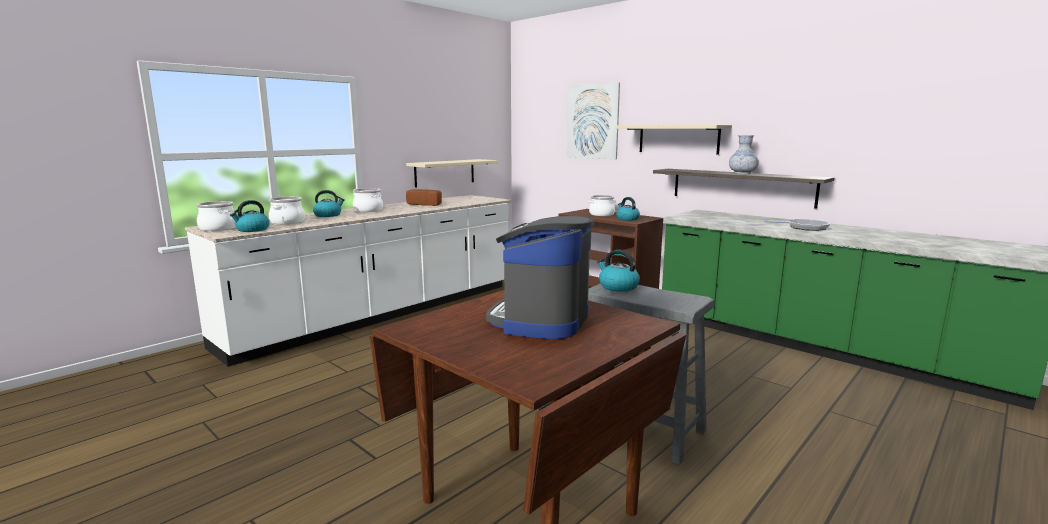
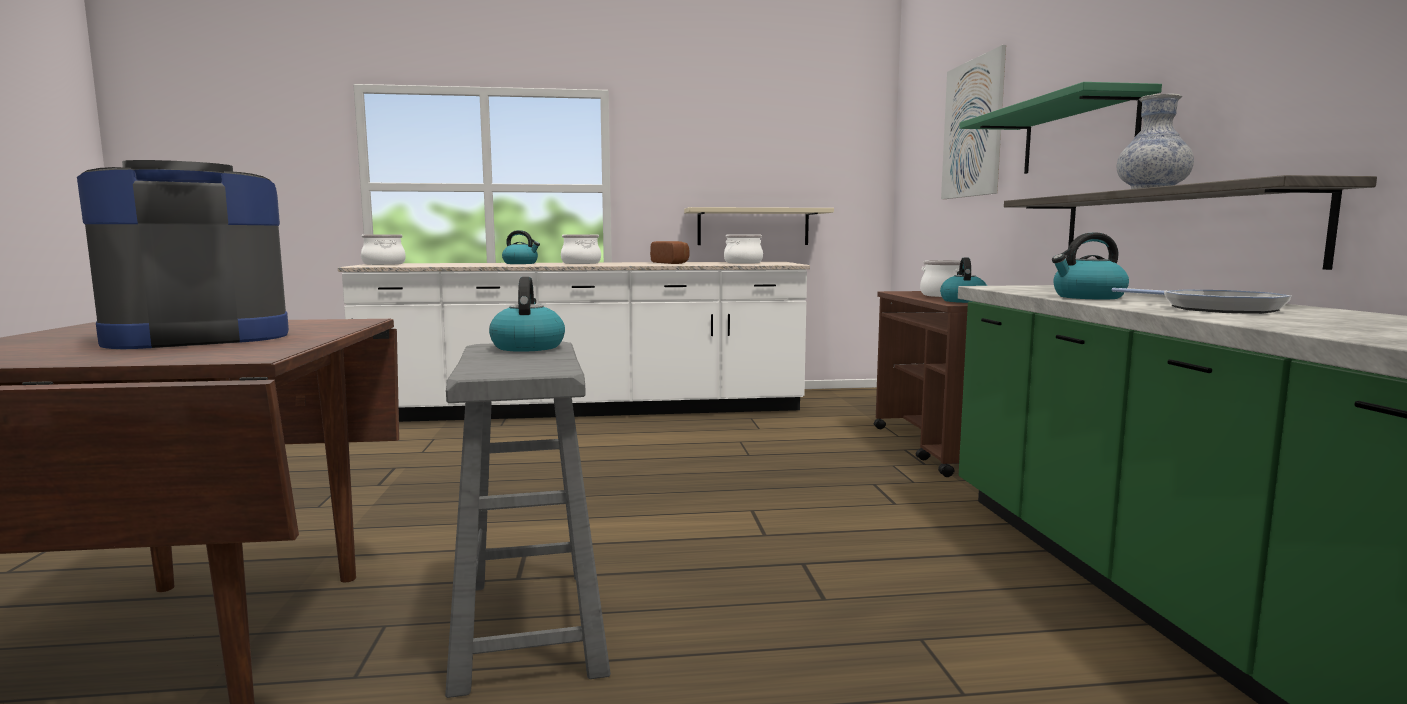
camera: 40 degrees right, 5 degrees down
(252, 230) = (397, 265): kettle -> kettle (1087, 297)
(288, 222) = (457, 264): cooking pot -> cooking pot (743, 263)
(678, 139) = (1077, 136): beige shelf -> green shelf

